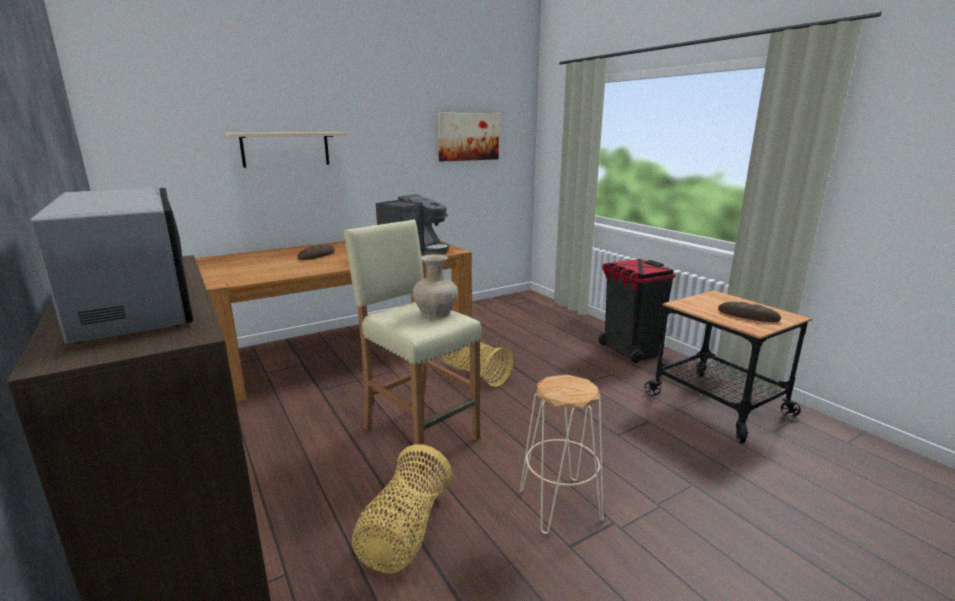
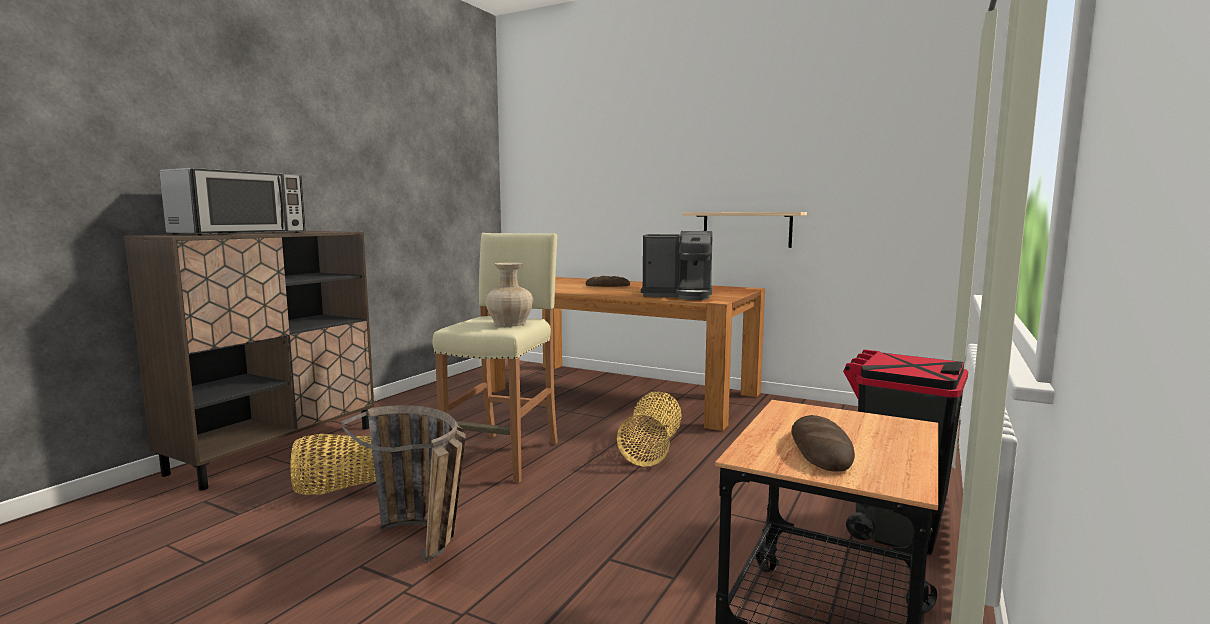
camera: 60 degrees right, 10 degrees down
(286, 149) = (628, 184): shelf -> shelf (746, 229)
(468, 137) = (850, 166): picture -> none
(559, 505) = (426, 547): beige stool -> basket

